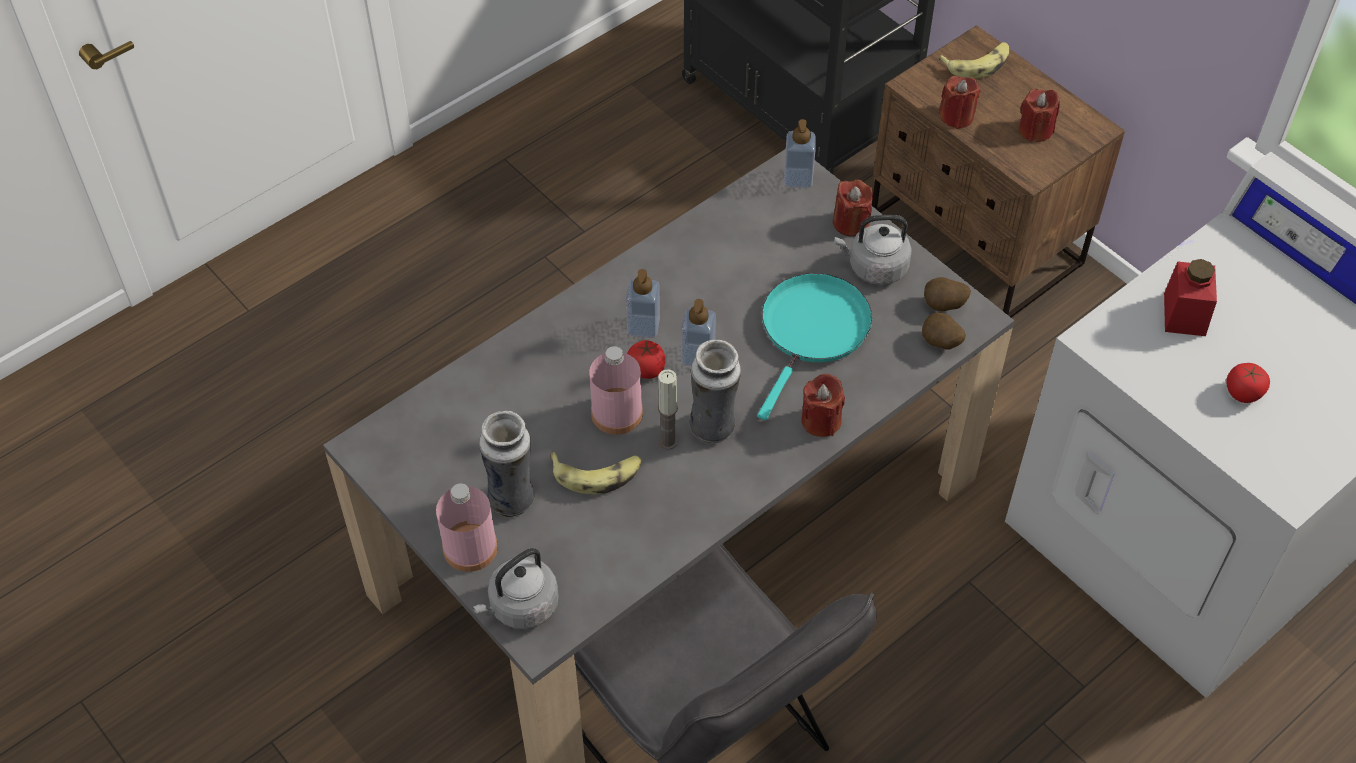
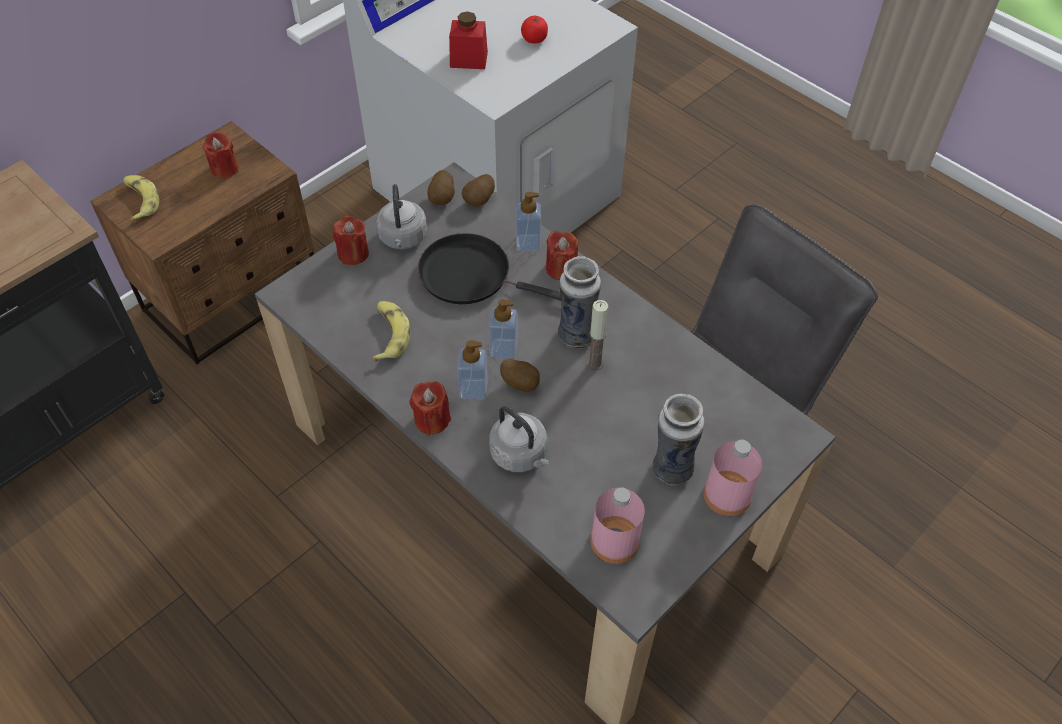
camera: 95 degrees left, 0 degrees up
(521, 607) = (774, 450): grey kettle -> grey kettle (521, 455)
(597, 474) = (635, 409): banana -> banana (389, 334)
(616, 413) = (570, 401): pink bottle -> pink bottle (614, 541)
(646, 369) = (521, 383): tomato -> potato
(798, 178) = (299, 289): soap dispenser -> soap dispenser (528, 243)
(813, 330) = (471, 275): turquoise frying pan -> black frying pan
(956, 116) = (202, 214): red candle -> red candle (432, 420)

